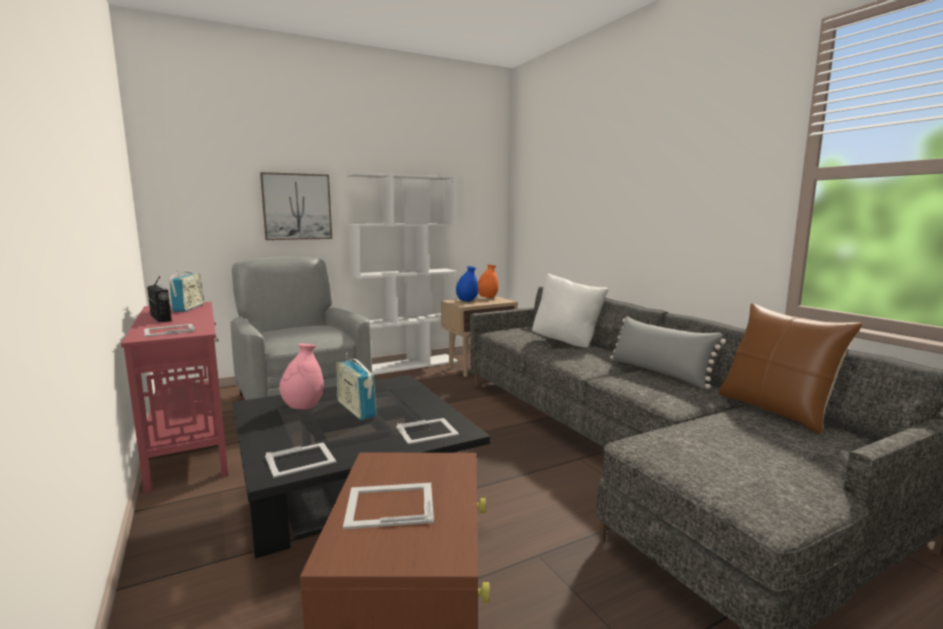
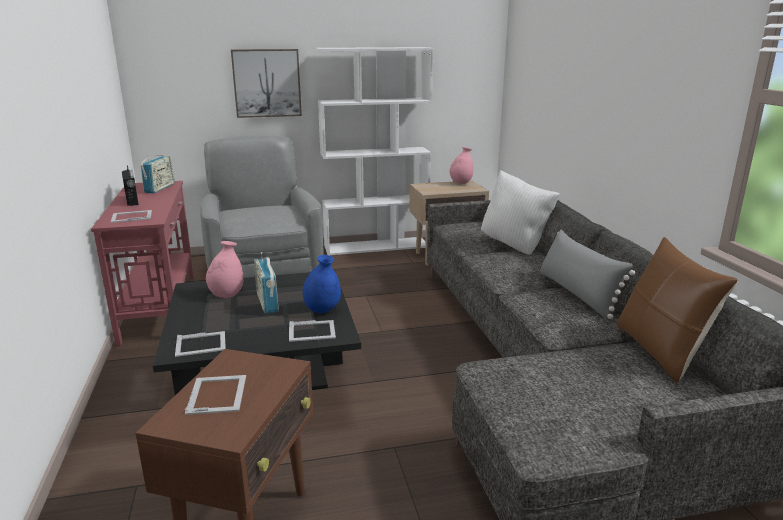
camera: 15 degrees right, 10 degrees up
(389, 504) = (217, 394): picture frame -> picture frame turned 75 degrees clockwise
(467, 301) = (436, 186): blue vase -> blue vase (322, 310)
(487, 298) = (461, 183): orange vase -> pink vase

